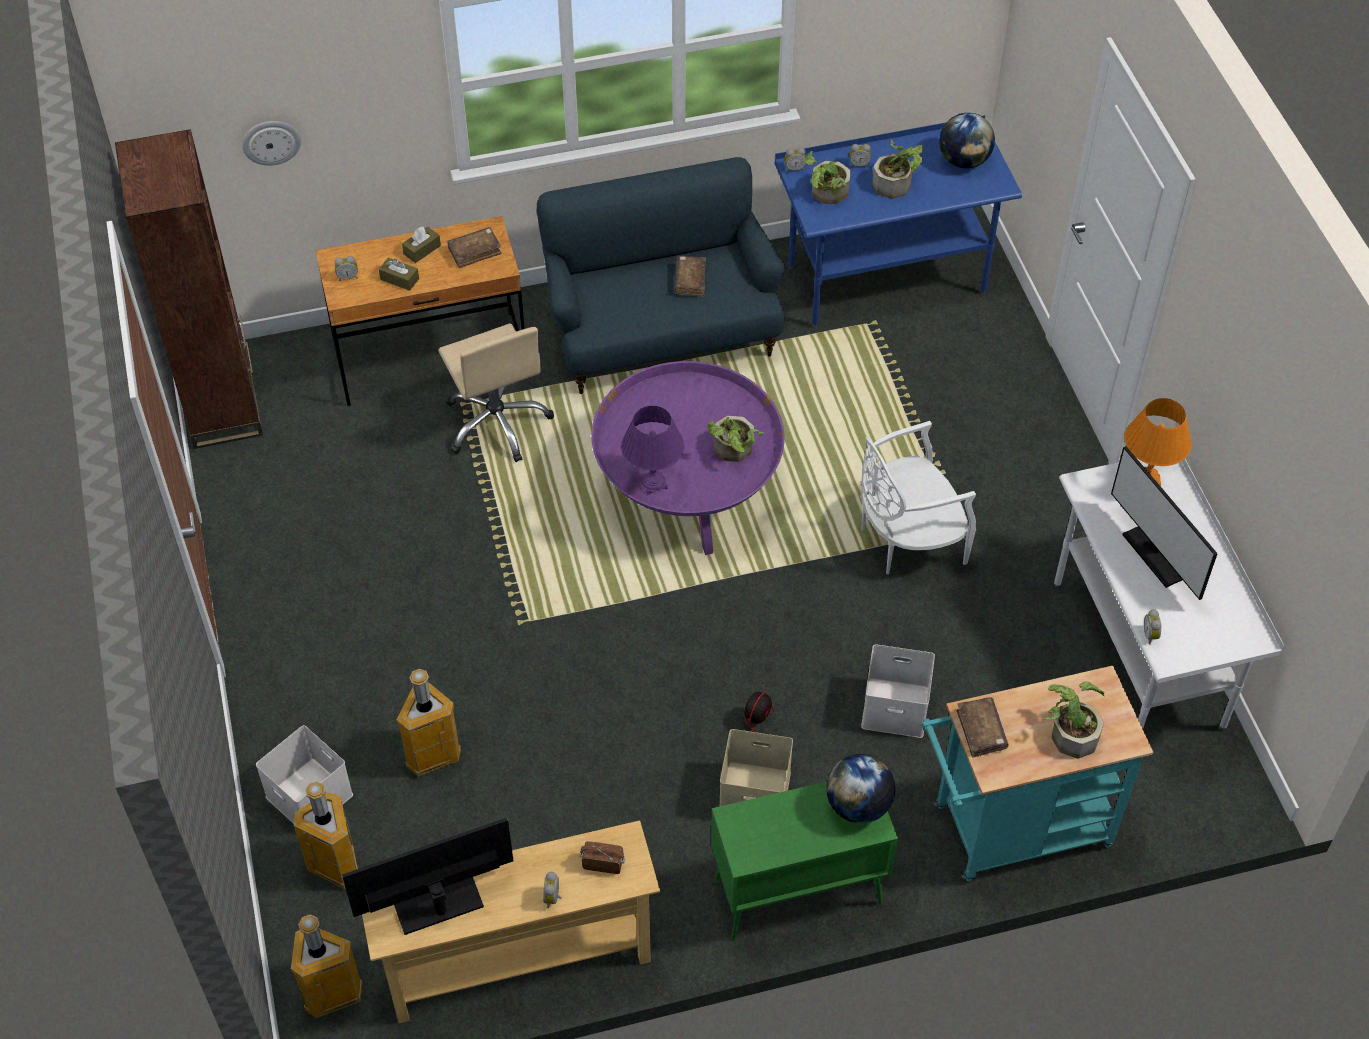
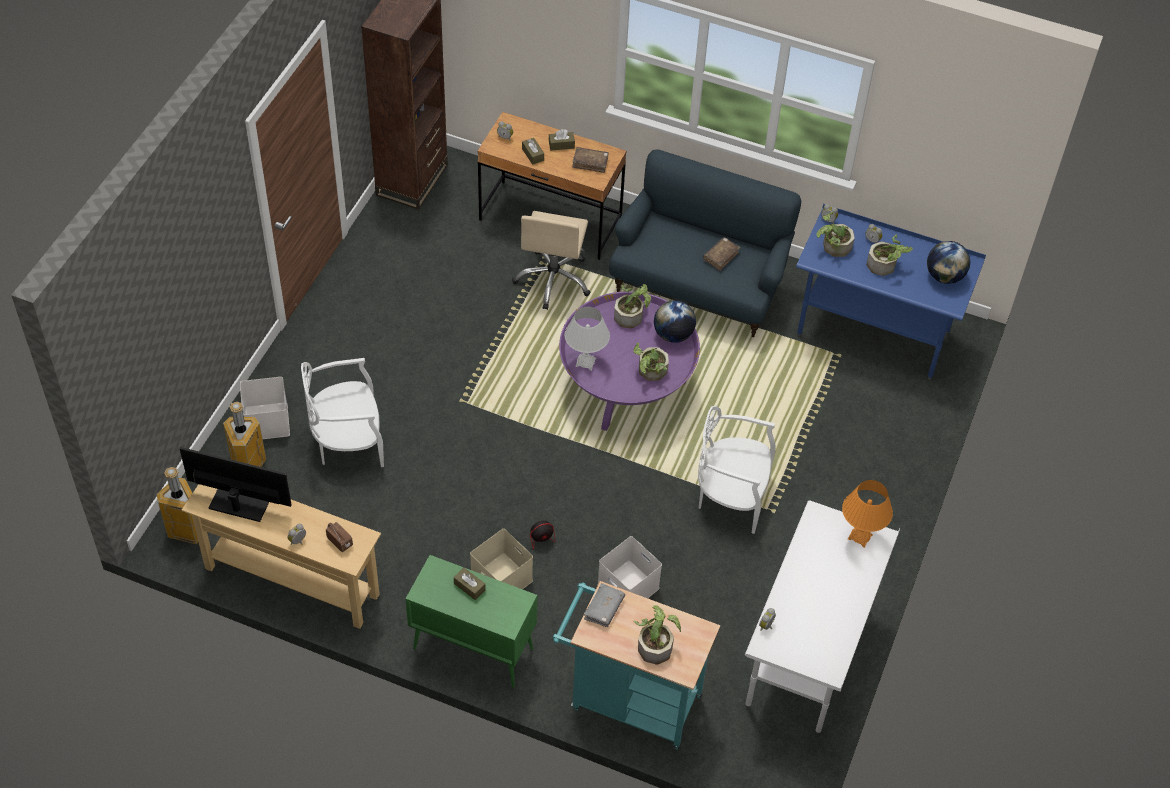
camera: 35 degrees right, 0 degrees up
(271, 141) = (498, 29): wall clock -> none
(432, 756) = (348, 442): trash can -> white chair
(653, 401) = (631, 315): none -> potted plant
(653, 483) = (585, 362): purple table lamp -> white table lamp
(792, 813) = (469, 587): none -> brown tissue box
(858, 806) = (510, 608): globe -> globe (673, 335)
(981, 731) = (604, 609): brown book -> grey book
(1158, 554) = (821, 584): monitor -> none

